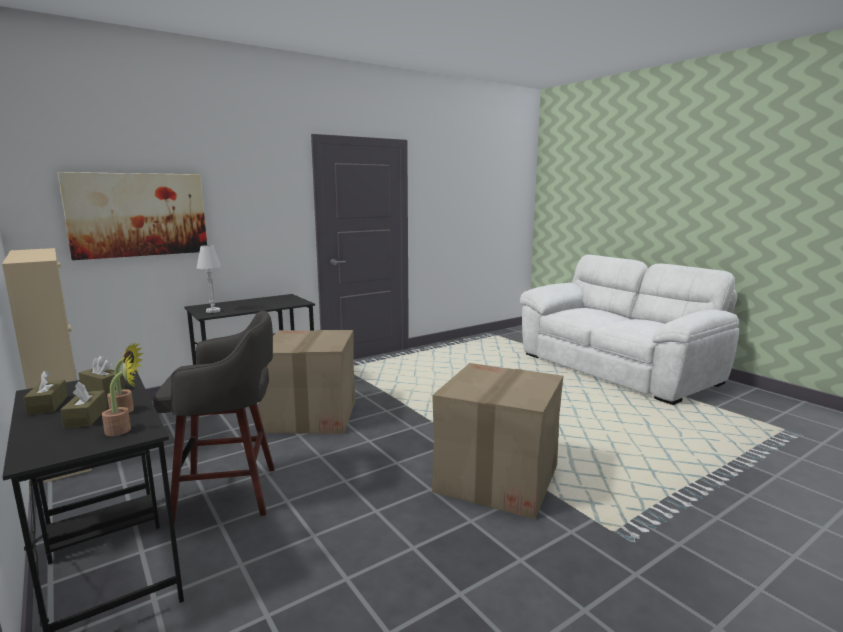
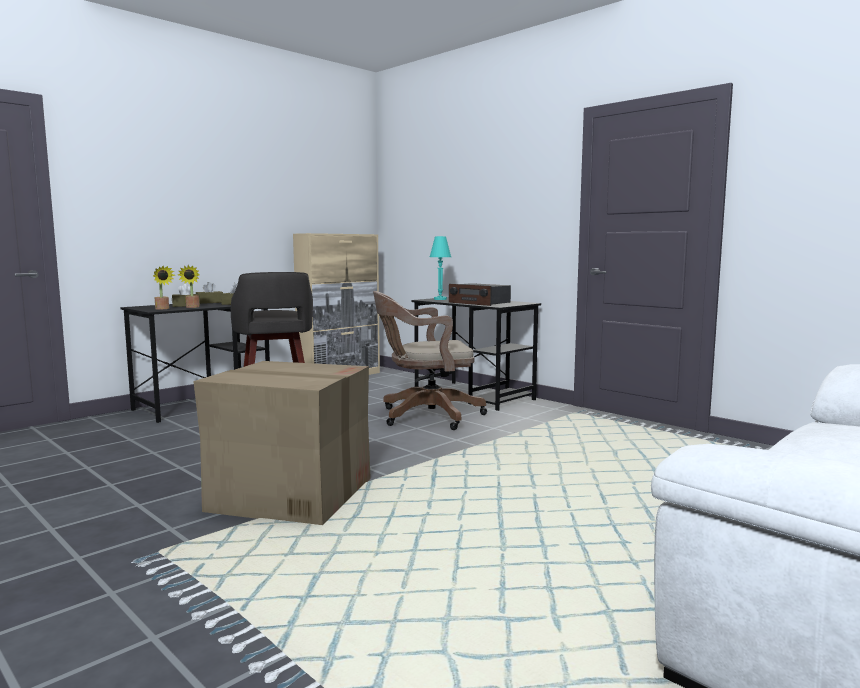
camera: 80 degrees right, 5 degrees down
(138, 215) = (438, 211): picture -> none
(213, 311) = (440, 299): white table lamp -> turquoise table lamp
(269, 304) = (479, 303): none -> radio
(311, 416) = (425, 416): cardboard box -> brown office chair

